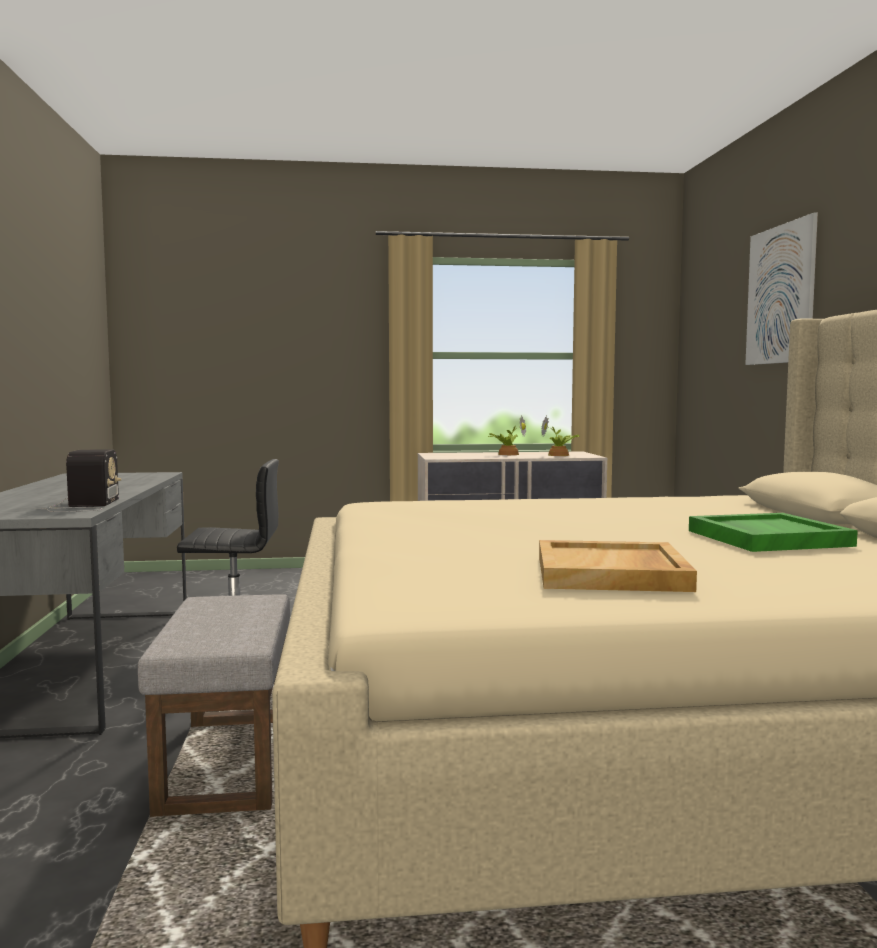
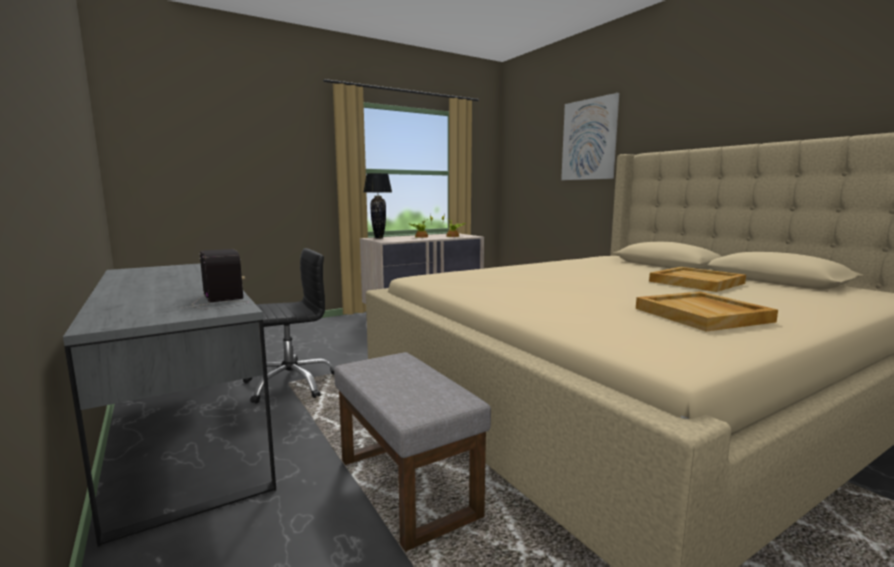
camera: 25 degrees left, 5 degrees up
(442, 453) = (378, 238): none -> black table lamp
(766, 538) = (695, 282): green tray -> beige tray

